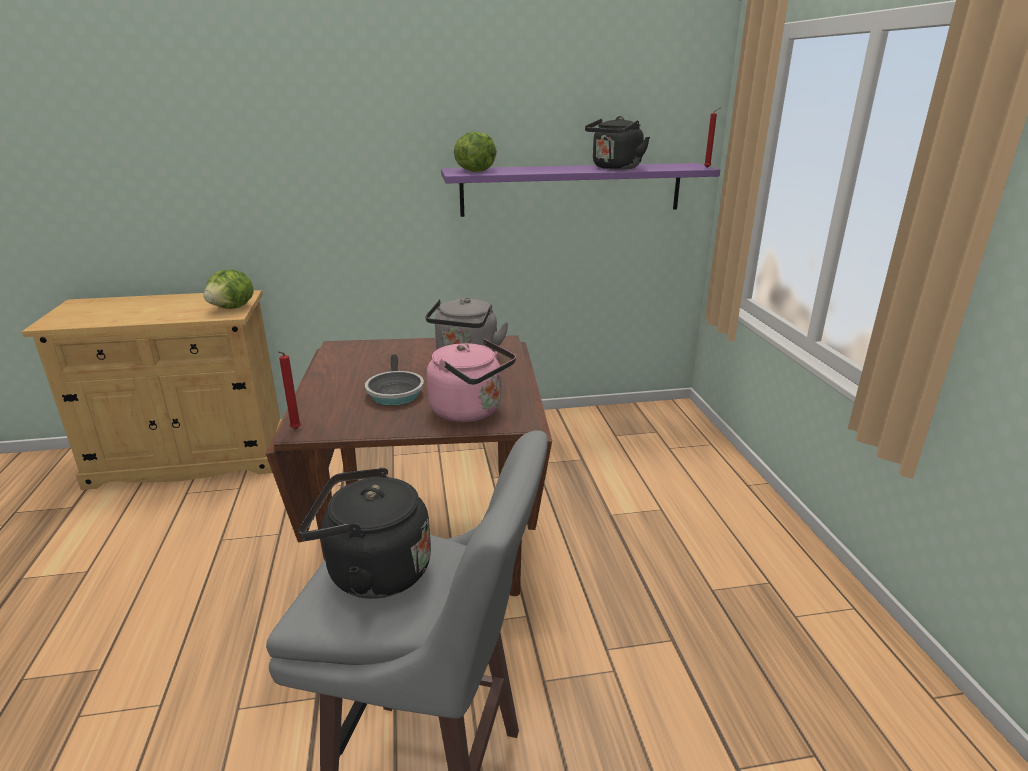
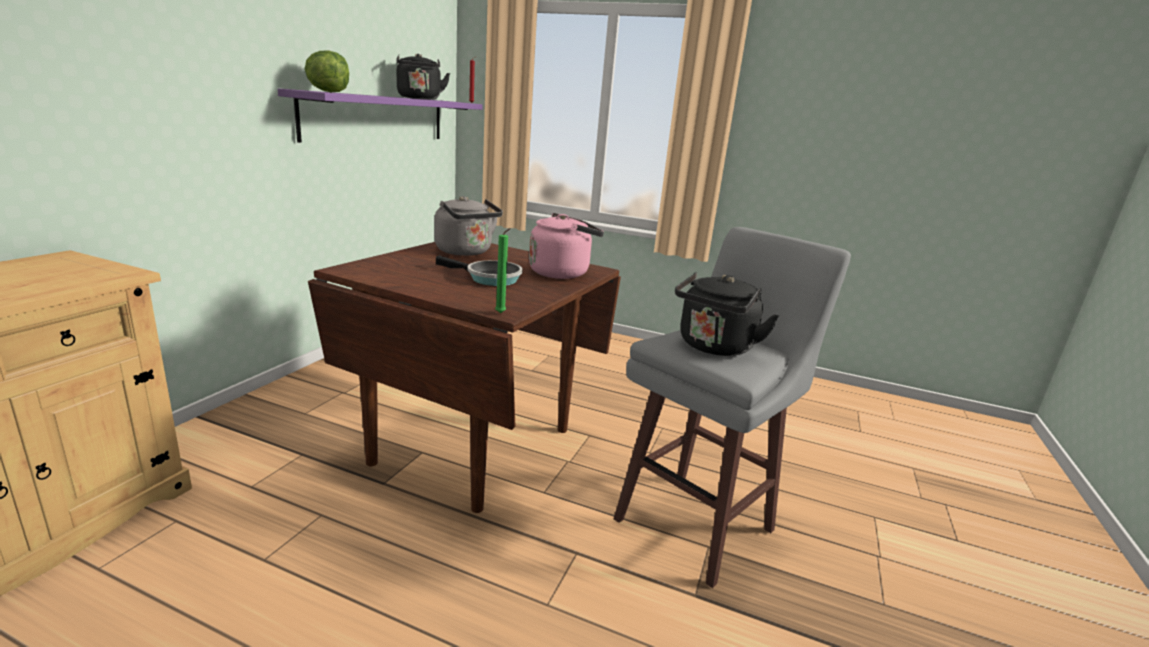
camera: 60 degrees left, 5 degrees down
(233, 308) = (98, 268): lettuce -> none
(295, 430) = (501, 313): red candle -> green candle

